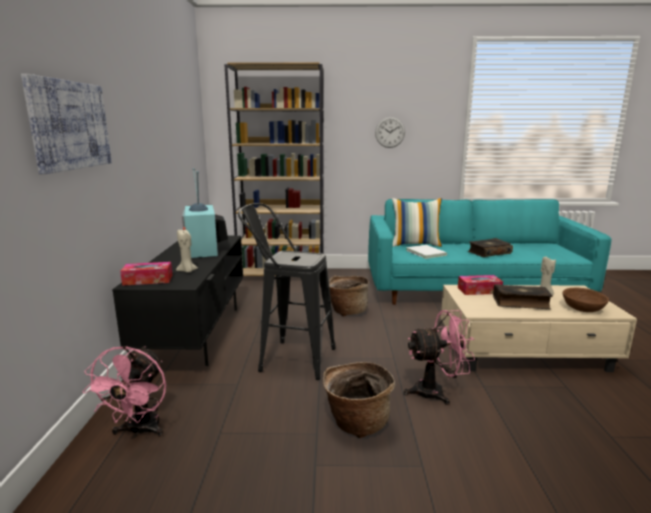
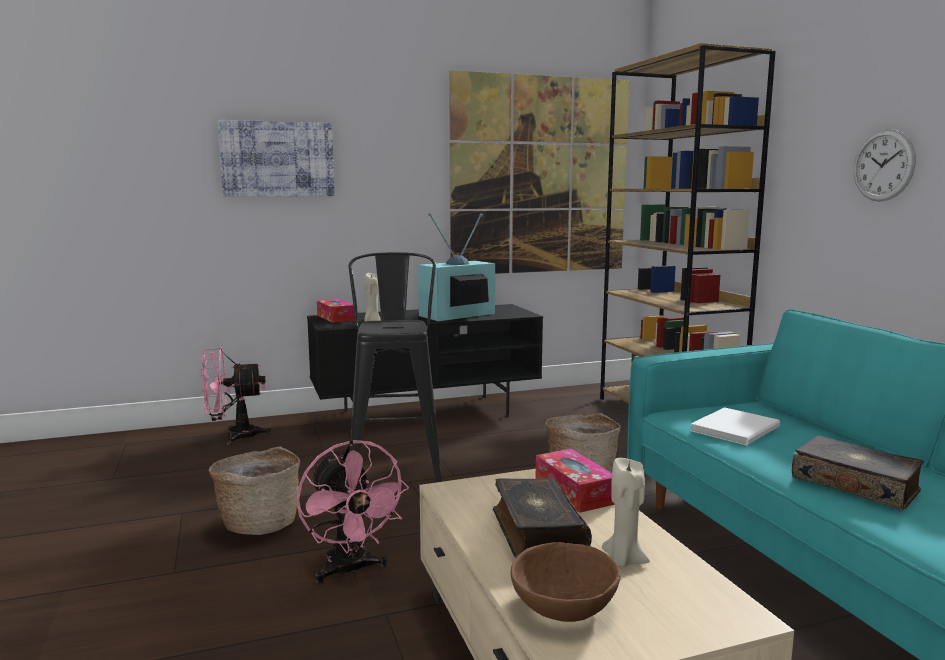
camera: 70 degrees right, 5 degrees down
(180, 136) = (540, 176): none -> picture
(415, 244) = (794, 420): pillow -> none

